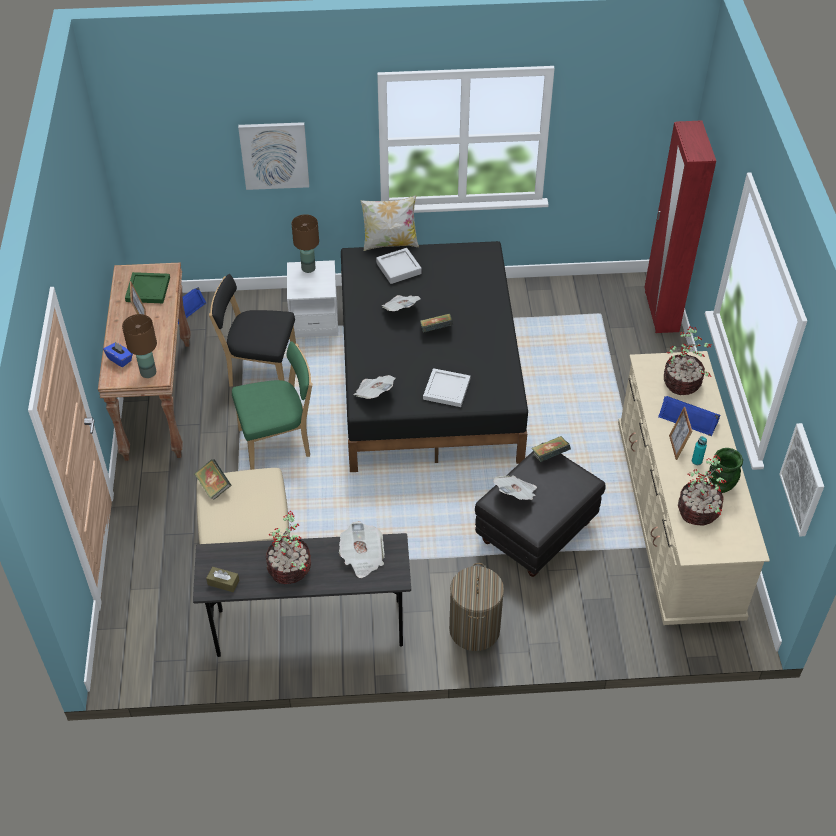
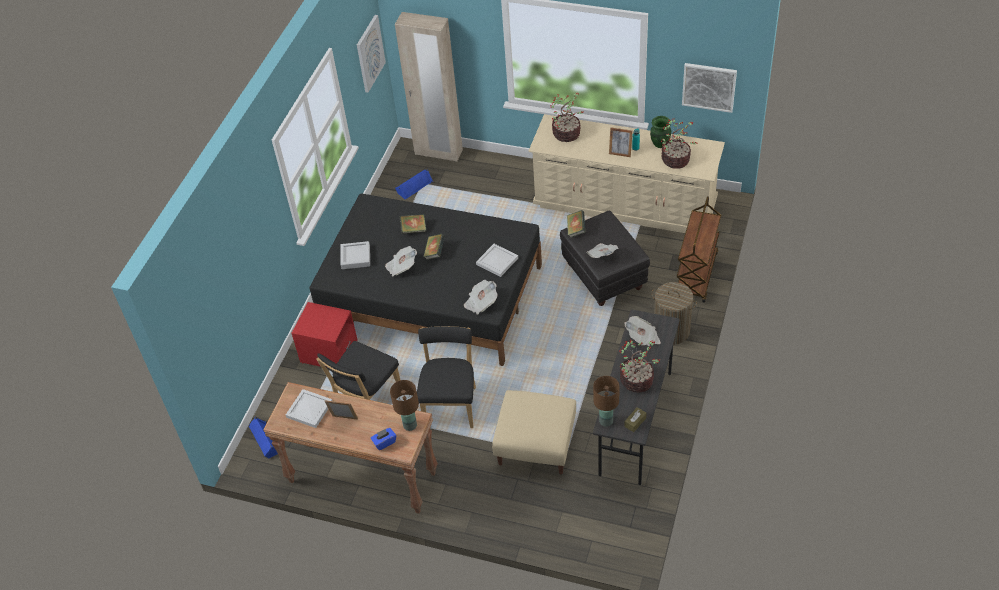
camera: 65 degrees left, 0 degrees up
(148, 290) = (310, 409): green tray -> white tray
(214, 486) = (509, 433): book -> book (413, 229)
(274, 155) = (251, 261): picture -> picture (369, 53)
(278, 442) = (451, 404): green chair -> black chair
(308, 268) = (307, 320): brown table lamp -> brown table lamp (605, 421)
(314, 319) = (329, 351): white nightstand -> red nightstand
(390, 243) = (323, 255): pillow -> none
(585, 635) = (697, 276): none -> brown cart
(660, 312) = (438, 152): red wardrobe -> beige wardrobe
(688, 418) = (598, 140): blue speaker -> blue speaker (414, 186)

